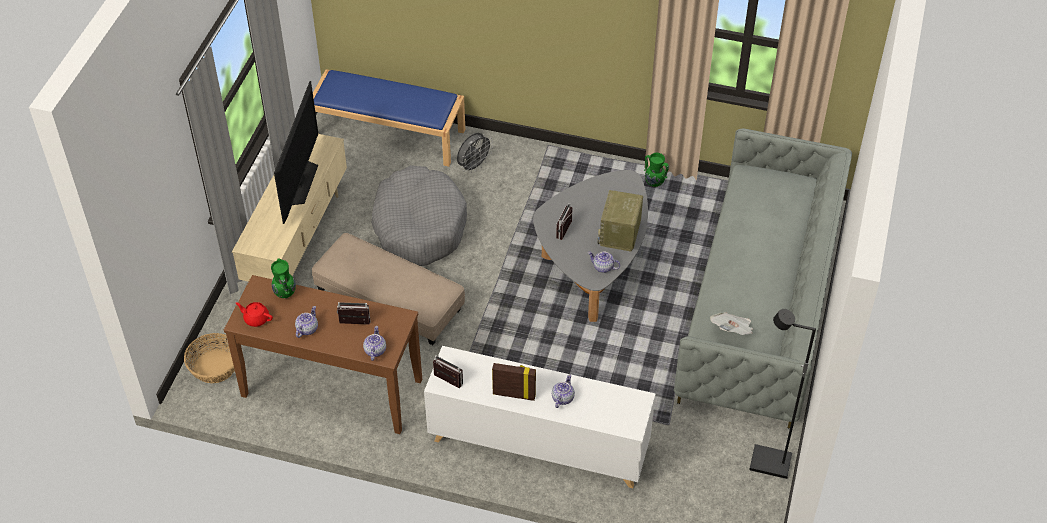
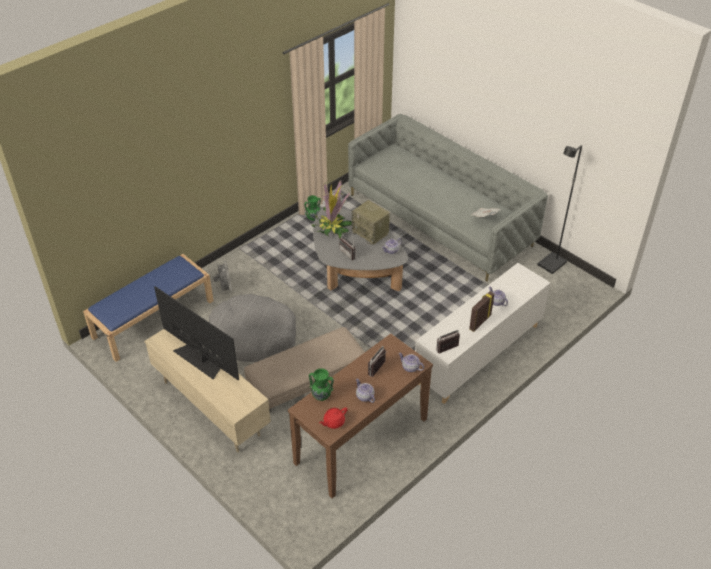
camera: 60 degrees left, 5 degrees down
(214, 366) = (291, 505): basket -> none
(600, 195) = (331, 228): none -> potted plant

